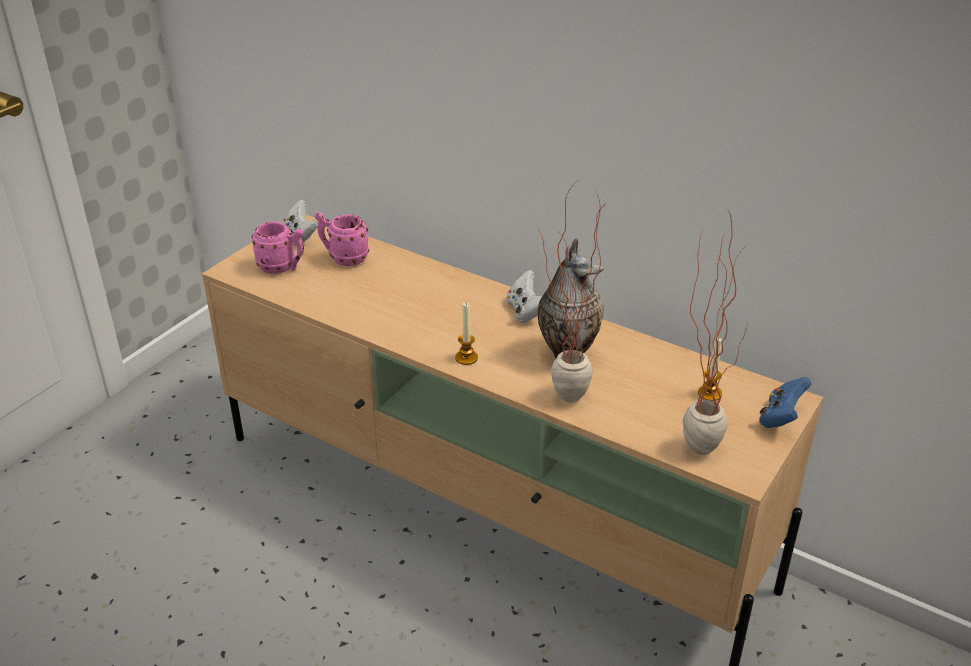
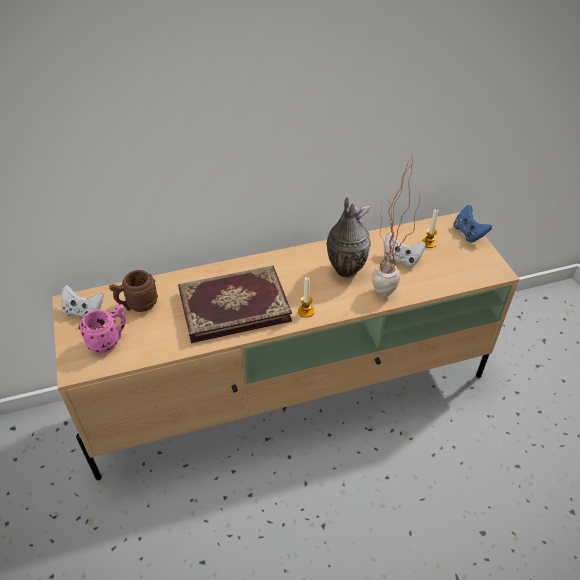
camera: 50 degrees left, 10 degrees up
(343, 258) = (137, 305): pink mug -> brown mug
(415, 309) = (233, 304): none -> book
(526, 311) = (290, 262): white game controller -> white game controller (401, 259)
(699, 440) = (460, 269): potted plant -> none

